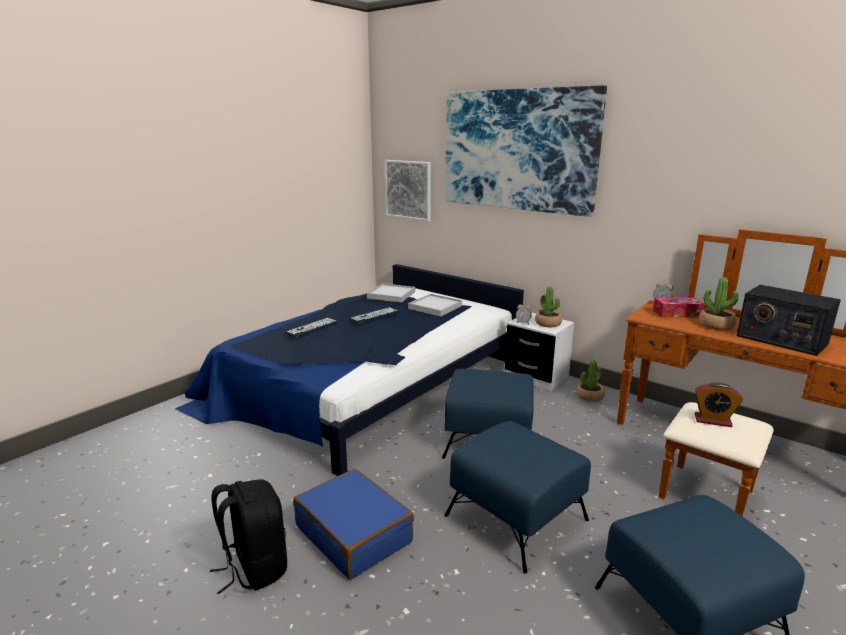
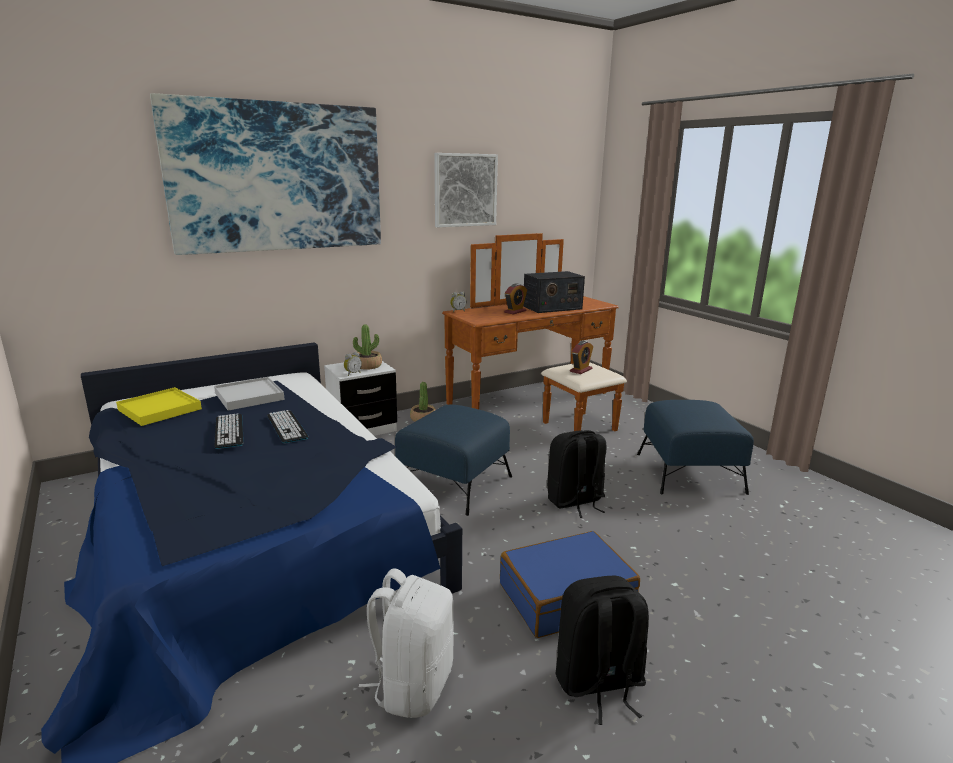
camera: 70 degrees left, 0 degrees up
(242, 481) = (412, 685): none -> white backpack
(312, 328) = (208, 478): keyboard -> keyboard (287, 427)
(391, 295) = (160, 409): white tray -> yellow tray
(408, 190) = (83, 248): picture -> picture (465, 190)
(515, 517) = (575, 501): blue ottoman -> black backpack
(677, 314) = (482, 313): tissue box -> none
(716, 325) = (515, 311): potted plant -> alarm clock

